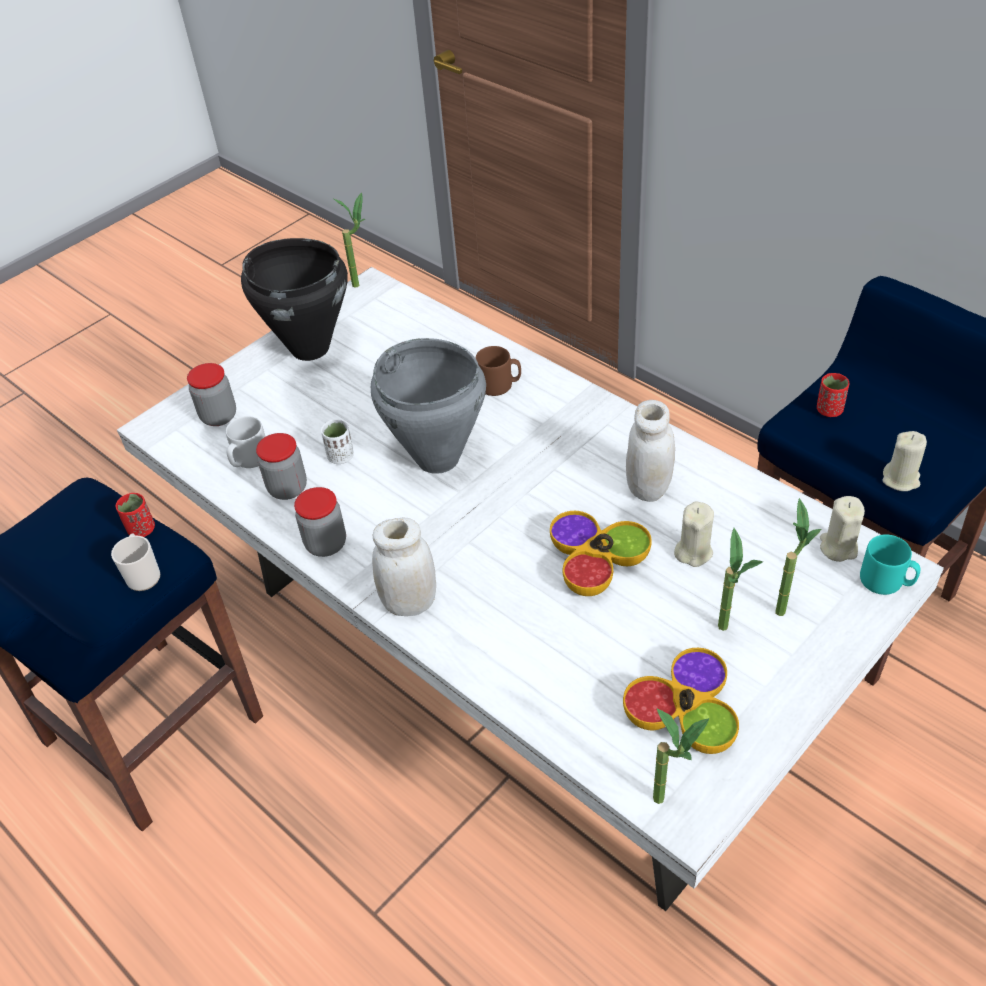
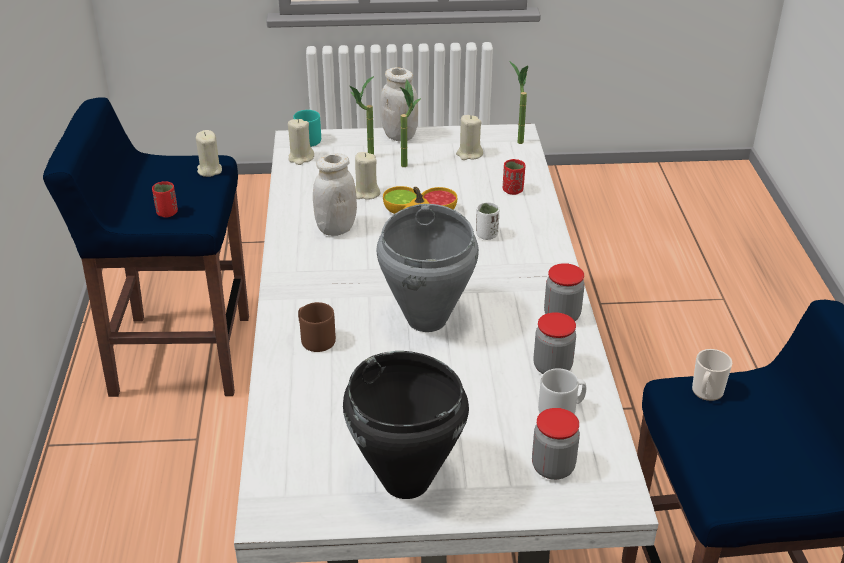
camera: 140 degrees left, 10 degrees down
(141, 530) = (687, 427): red cup -> red cup (513, 190)
(341, 457) = (490, 365): white cup -> white cup (486, 235)
(362, 283) = (270, 525): potted plant -> none
(409, 603) = (544, 258): white jar -> white jar (399, 136)
(684, 712) = (469, 154): bowl -> beige candle

